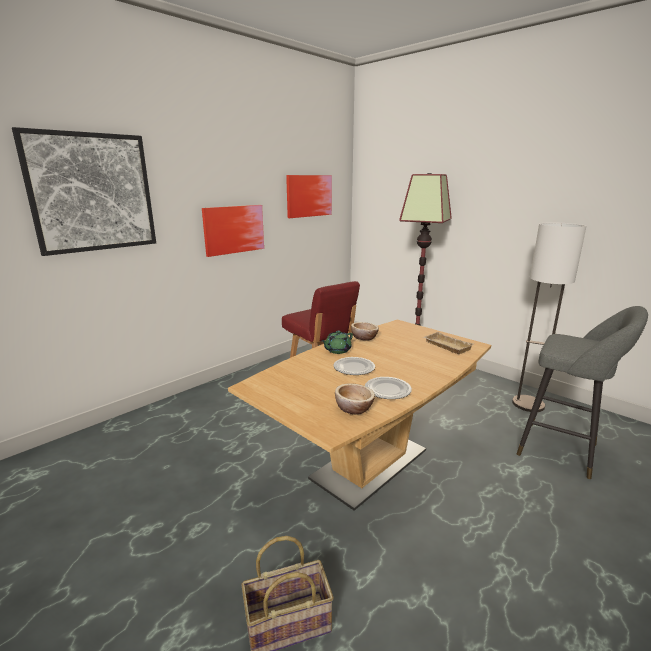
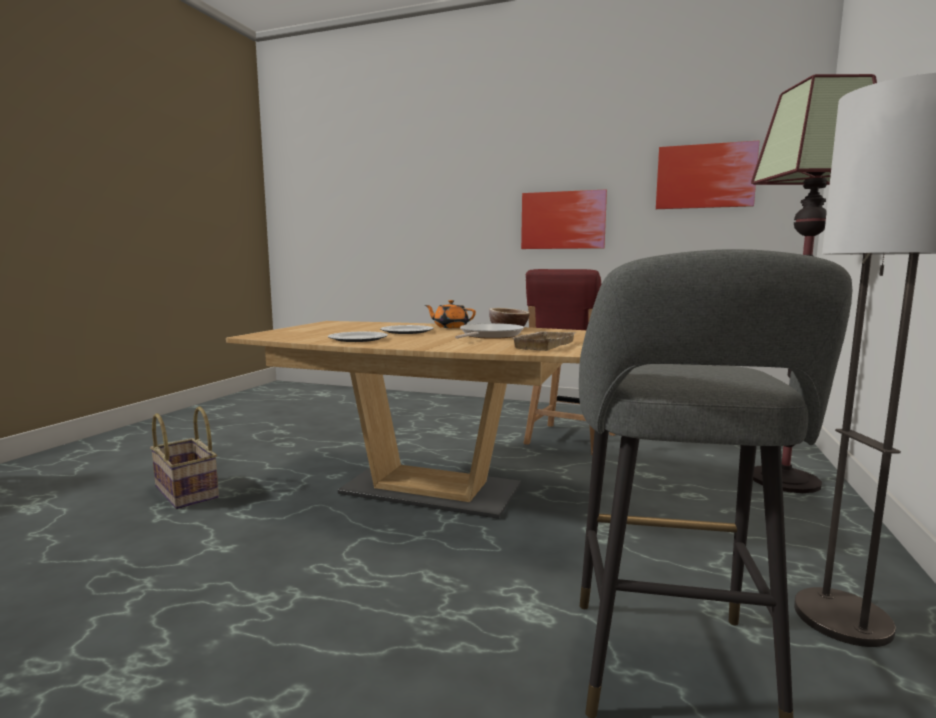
camera: 65 degrees right, 10 degrees down
(92, 193) = (421, 179): picture -> none
(337, 350) = (450, 327): green teapot -> orange teapot
(354, 408) = (305, 336): bowl -> none
(397, 349) = (489, 336): none -> frying pan

